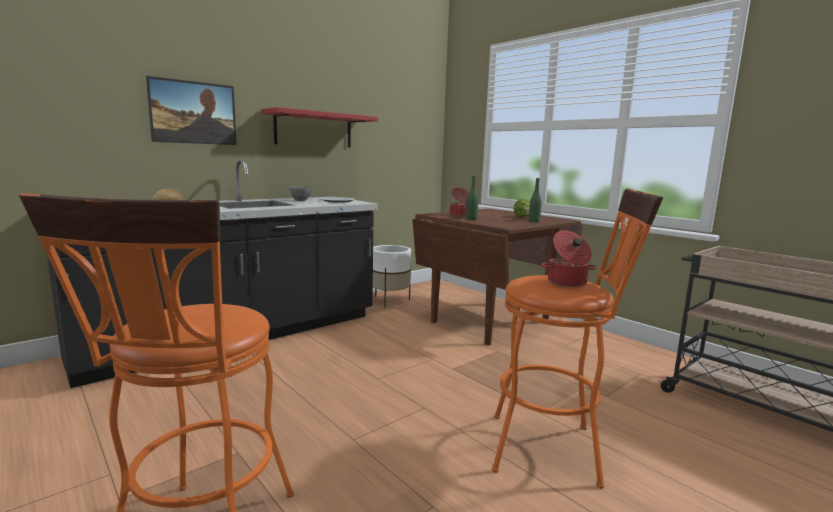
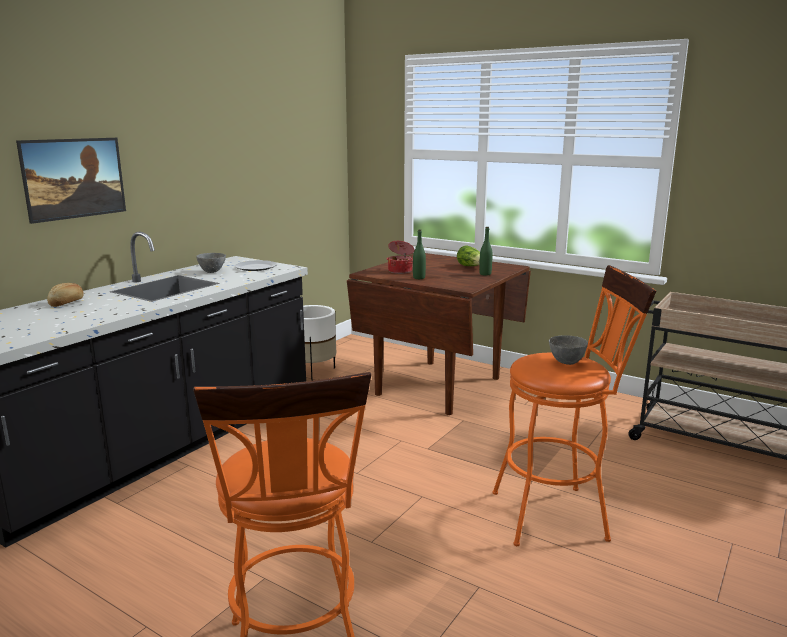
camera: 15 degrees left, 5 degrees up
(314, 130) = (209, 177): red shelf -> none
(567, 283) = (567, 363): cooking pot -> grey bowl

